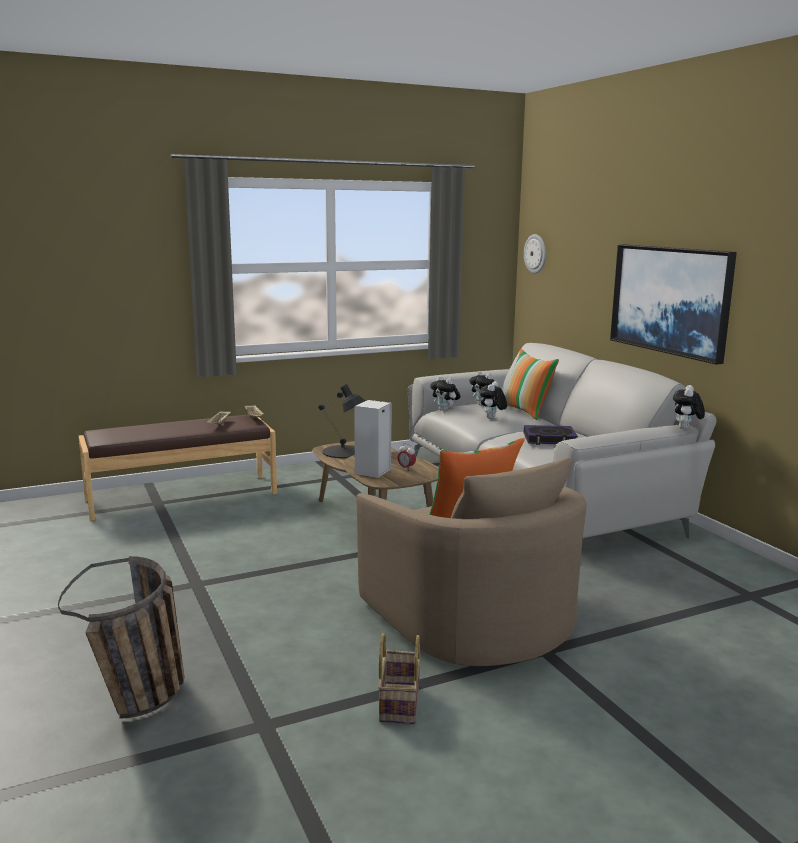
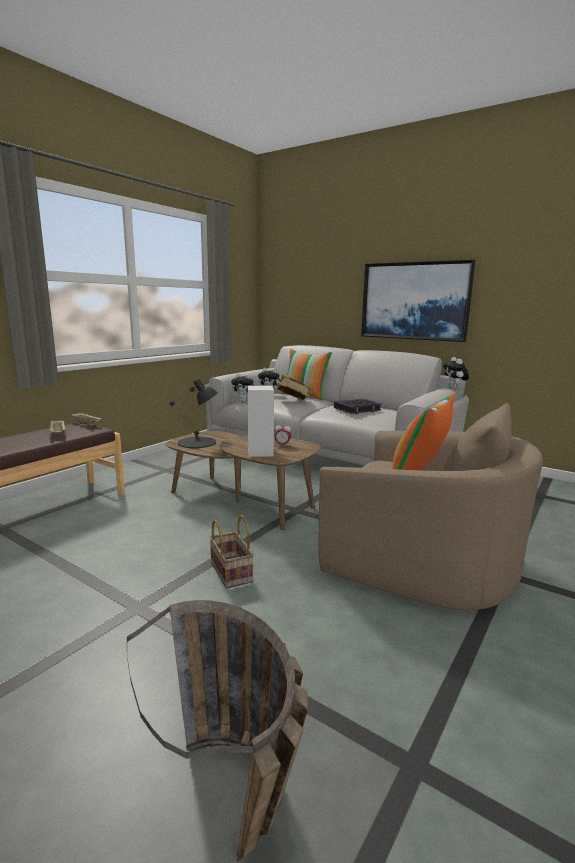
camera: 30 degrees left, 0 degrees up
(398, 702) = (484, 669): basket -> basket (229, 572)
(492, 418) = (292, 401): plush toy -> book
(536, 253) = (277, 279): wall clock -> none

